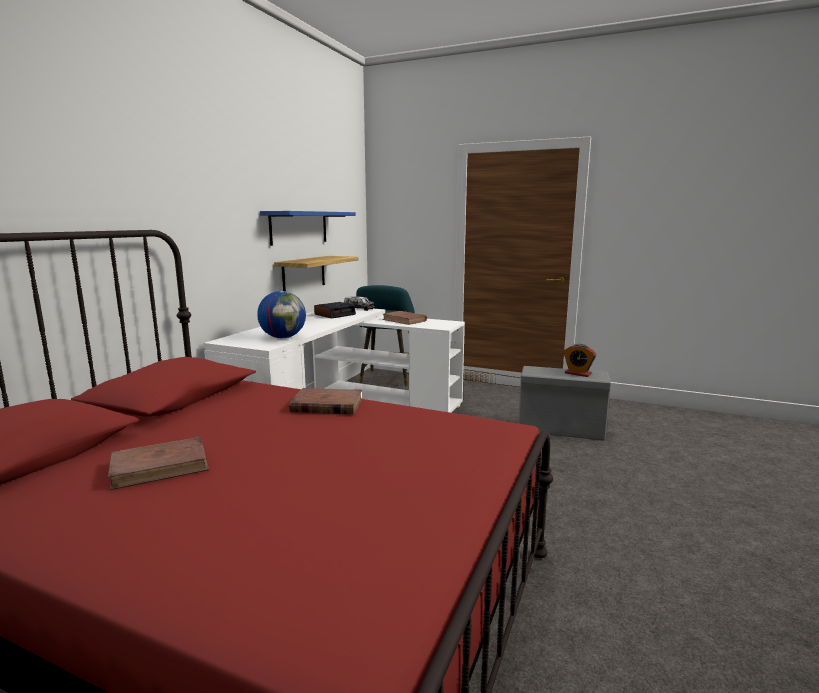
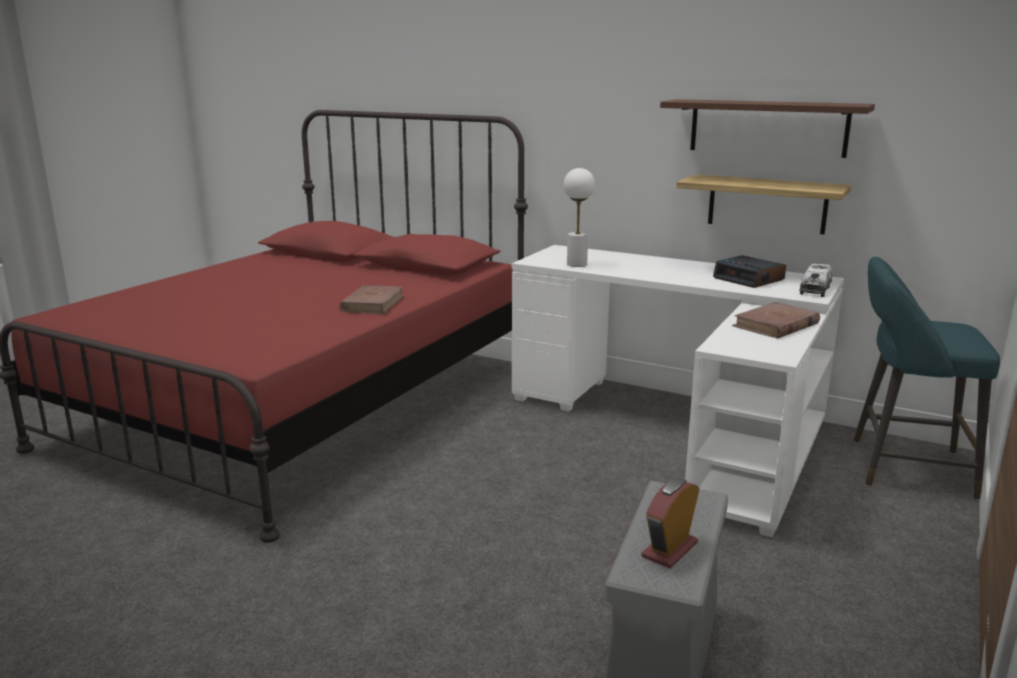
camera: 95 degrees right, 5 degrees up
(160, 467) = (283, 275): brown book -> none
(283, 337) = (577, 264): globe -> white table lamp
(299, 227) = (767, 127): blue shelf -> brown shelf

